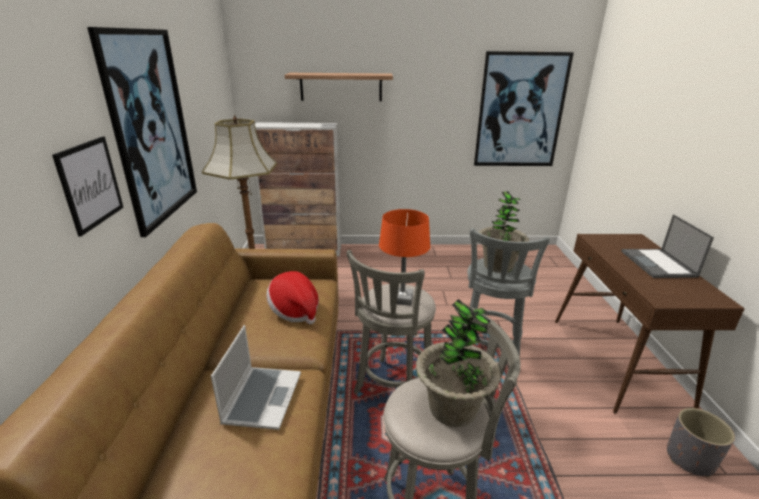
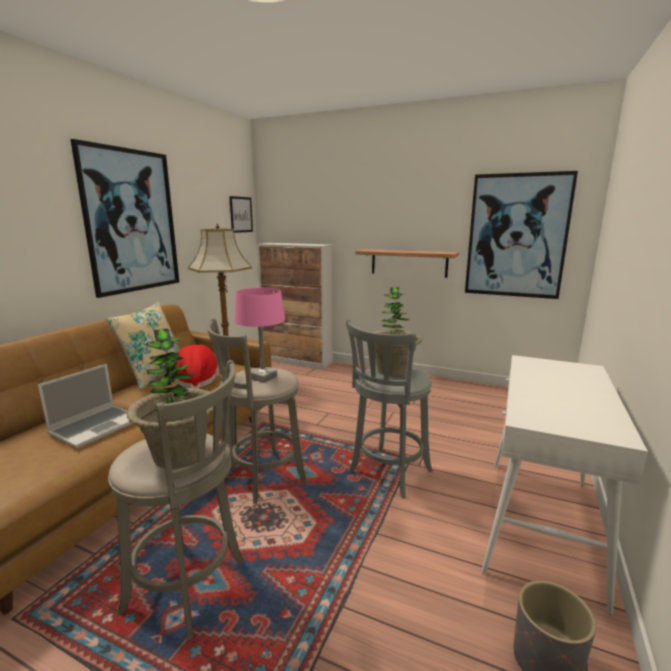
camera: 25 degrees right, 10 degrees down
(90, 184) = (44, 243): picture -> picture (241, 214)
(235, 314) = (154, 375): none -> beige pillow
(341, 87) = (338, 212): shelf -> shelf (409, 263)
(402, 299) = (263, 377): orange table lamp -> pink table lamp
(617, 362) = (540, 524): brown console table -> white console table
(658, 264) = (579, 392): laptop -> none

